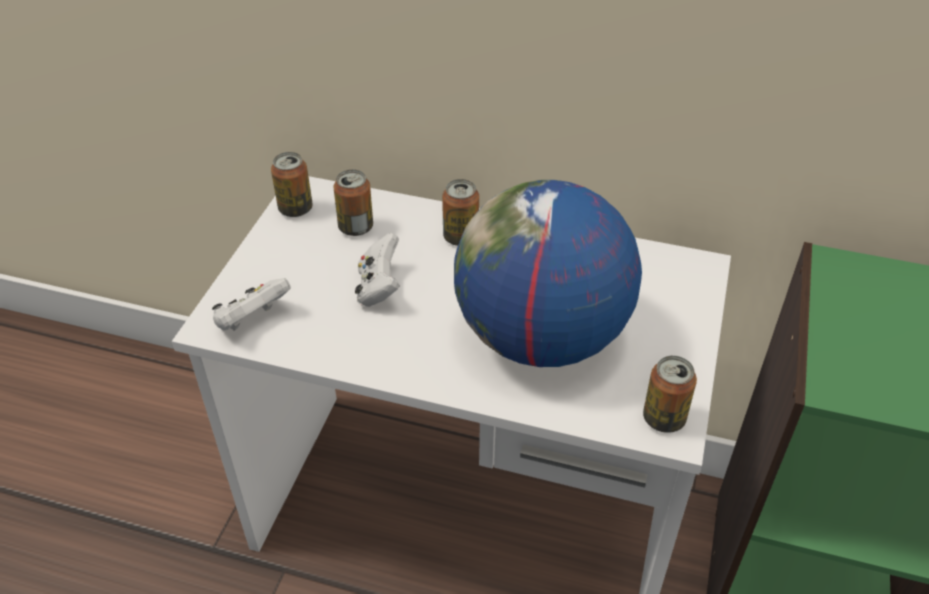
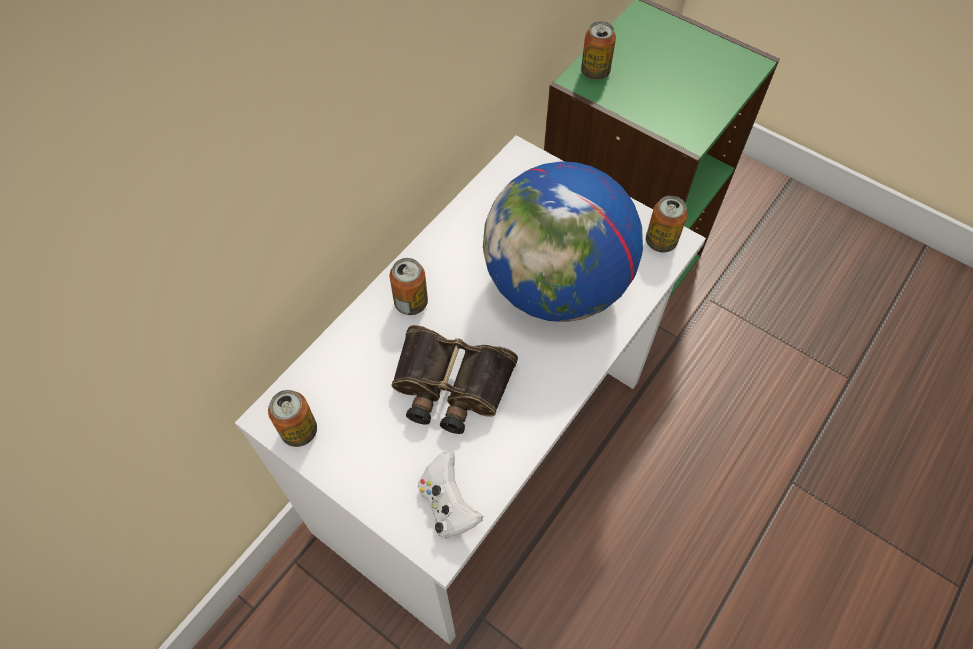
camera: 70 degrees left, 15 degrees up
(356, 227) = (356, 383): can -> can (595, 72)
(379, 288) = (449, 386): white game controller -> binoculars

